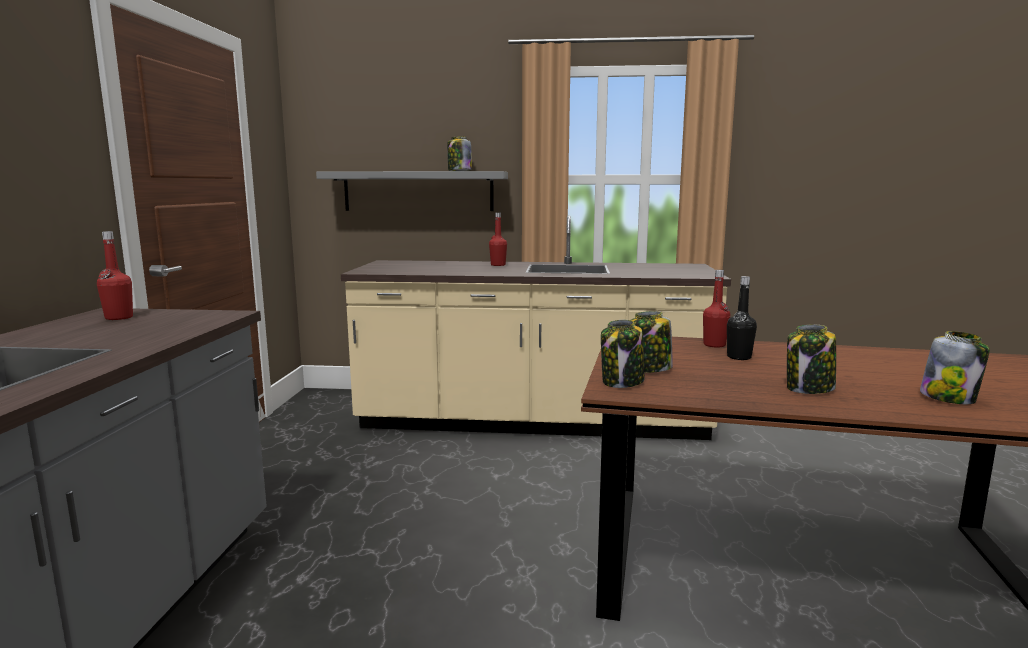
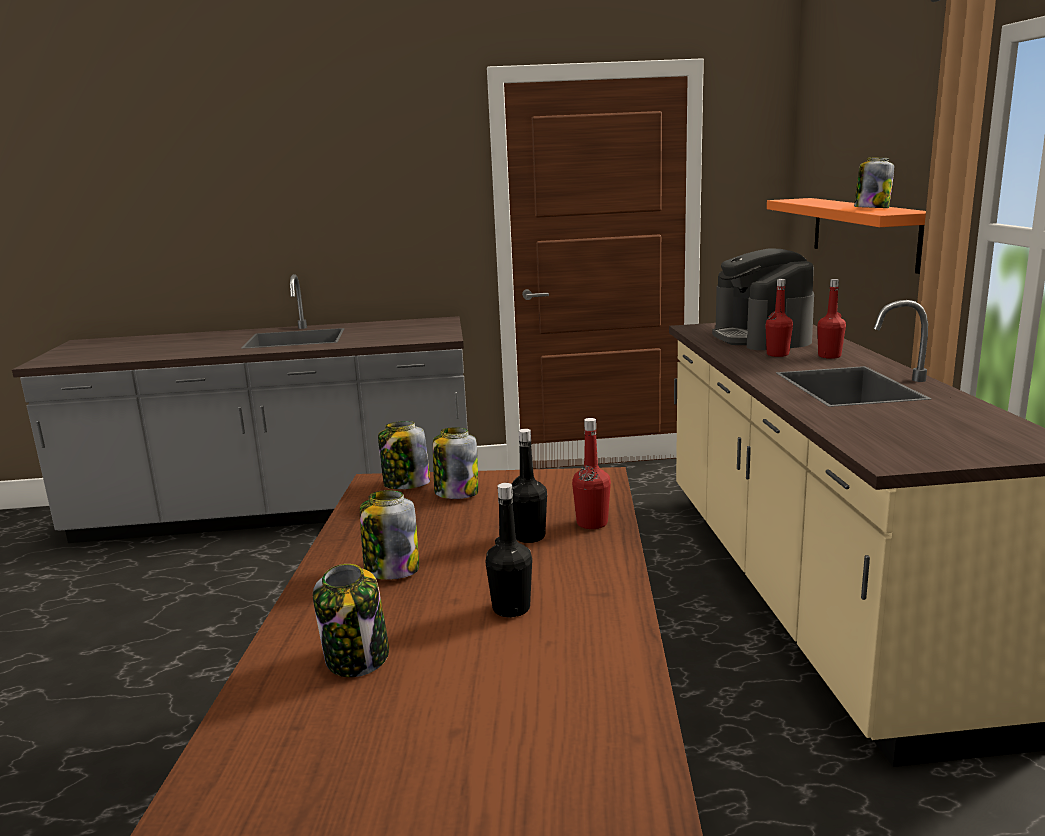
camera: 80 degrees right, 5 degrees up
(119, 317) = (425, 325): red bottle -> red bottle (777, 354)
(418, 191) = (863, 232): grey shelf -> orange shelf
(426, 267) = (761, 337): none -> coffee machine
(851, 366) = (511, 608): none -> black bottle

